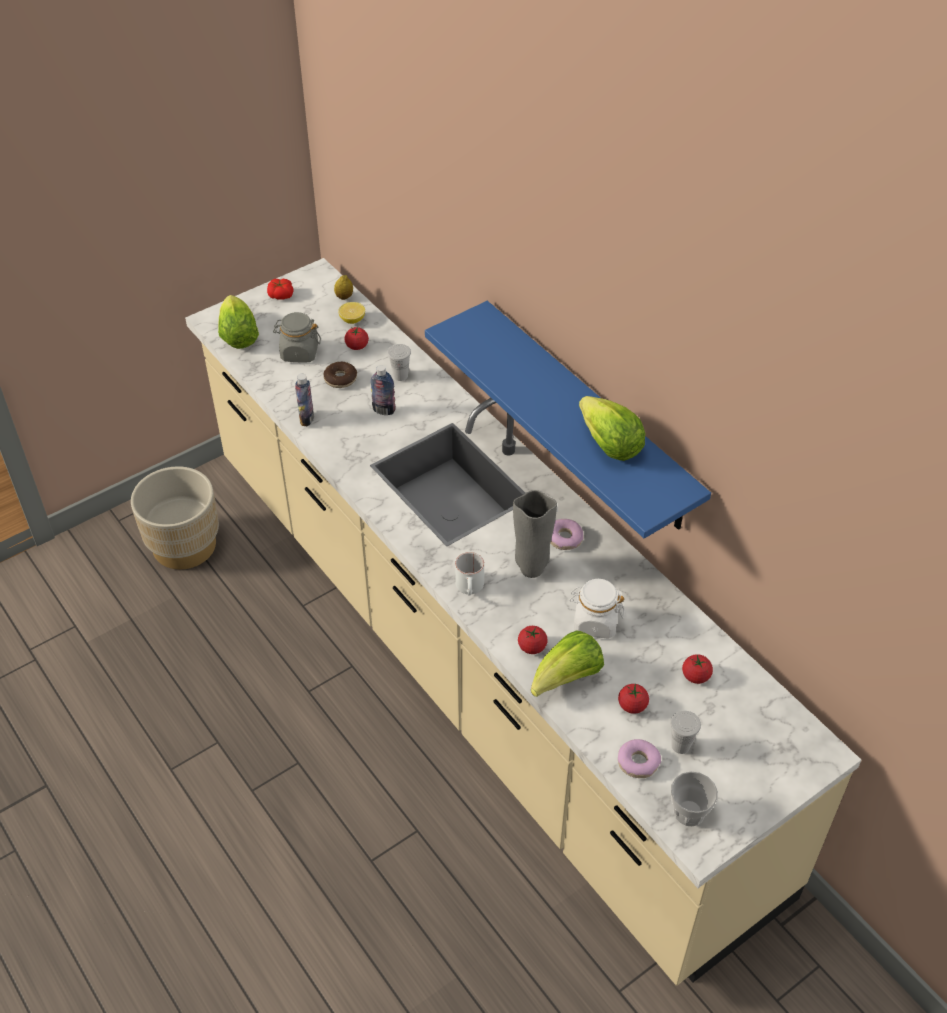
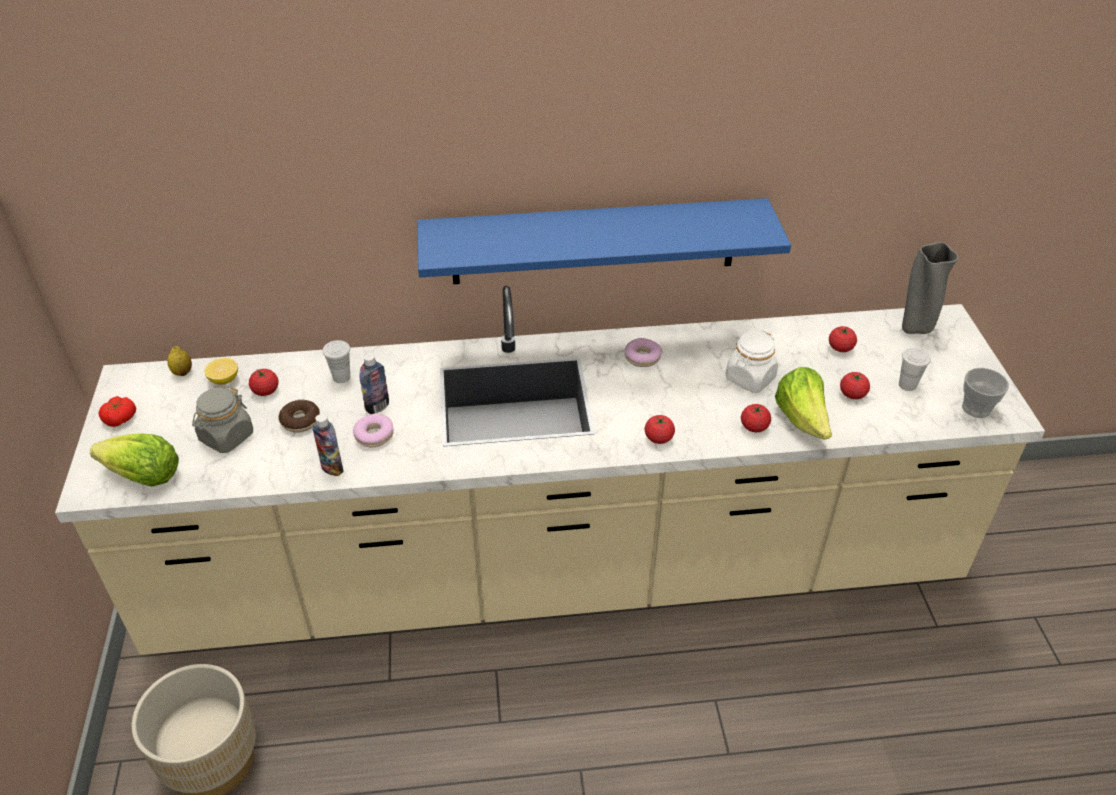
camera: 60 degrees left, 5 degrees down
(470, 588) = (658, 438): white mug -> tomato
(531, 567) = (661, 390): grey vase -> grey vase (915, 328)
(609, 445) = (674, 224): lettuce -> none
(638, 762) = (914, 415): donut -> donut (374, 435)

